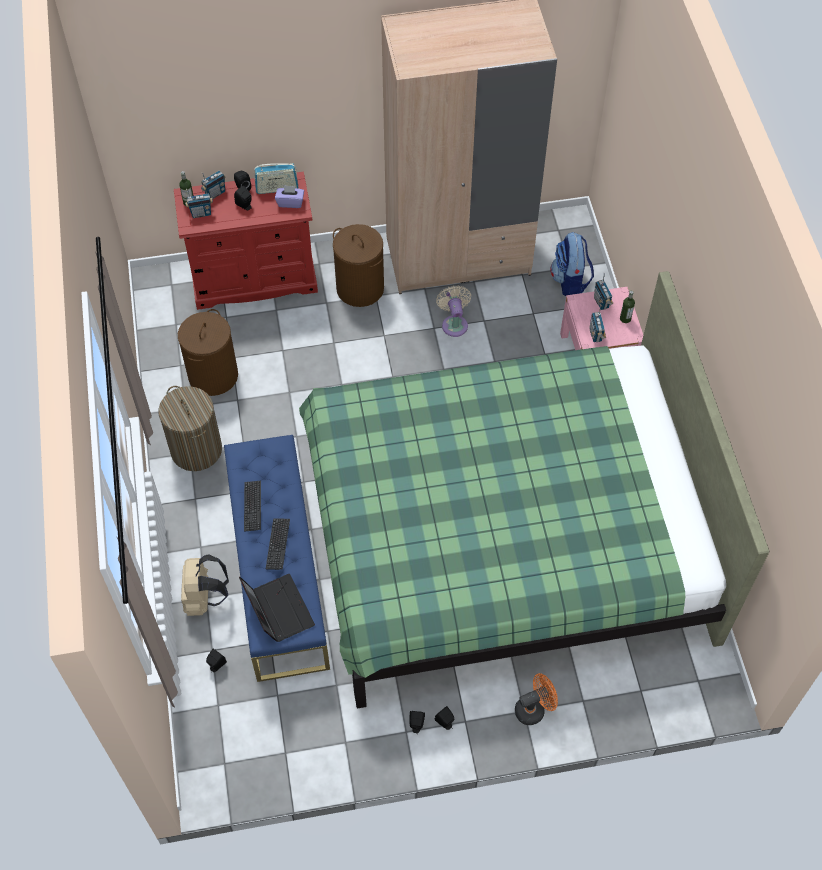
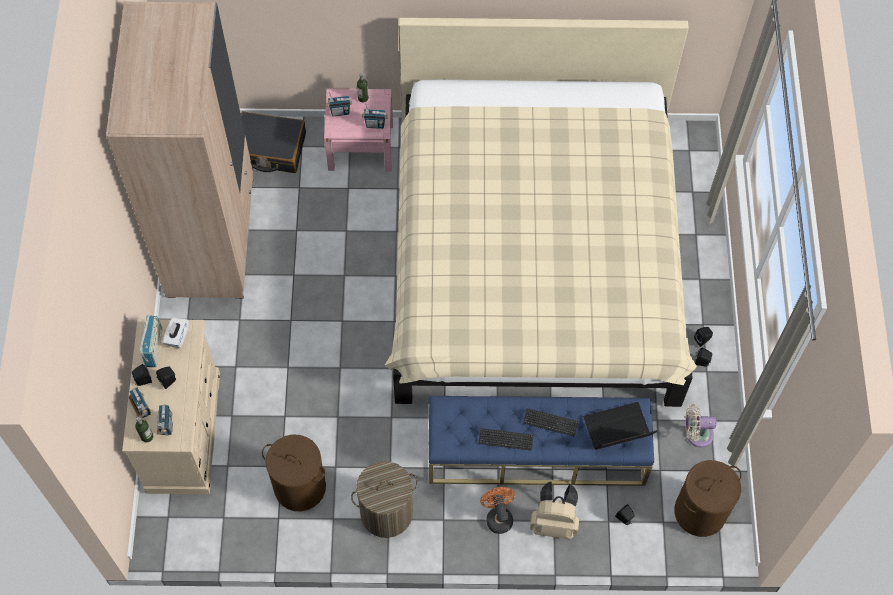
camera: 80 degrees left, 5 degrees up
(254, 278) = (184, 431): red dresser -> beige dresser
(290, 202) = (177, 337): purple tissue box -> white tissue box
(359, 288) = (226, 332): brown laundry basket -> brown laundry basket (700, 512)
(454, 323) = (293, 256): beige fan -> beige fan (696, 434)
(505, 535) = (533, 260): green bed -> beige bed
(534, 709) = (698, 271): orange fan -> orange fan (498, 516)
(570, 281) = (269, 149): backpack -> black suitcase

